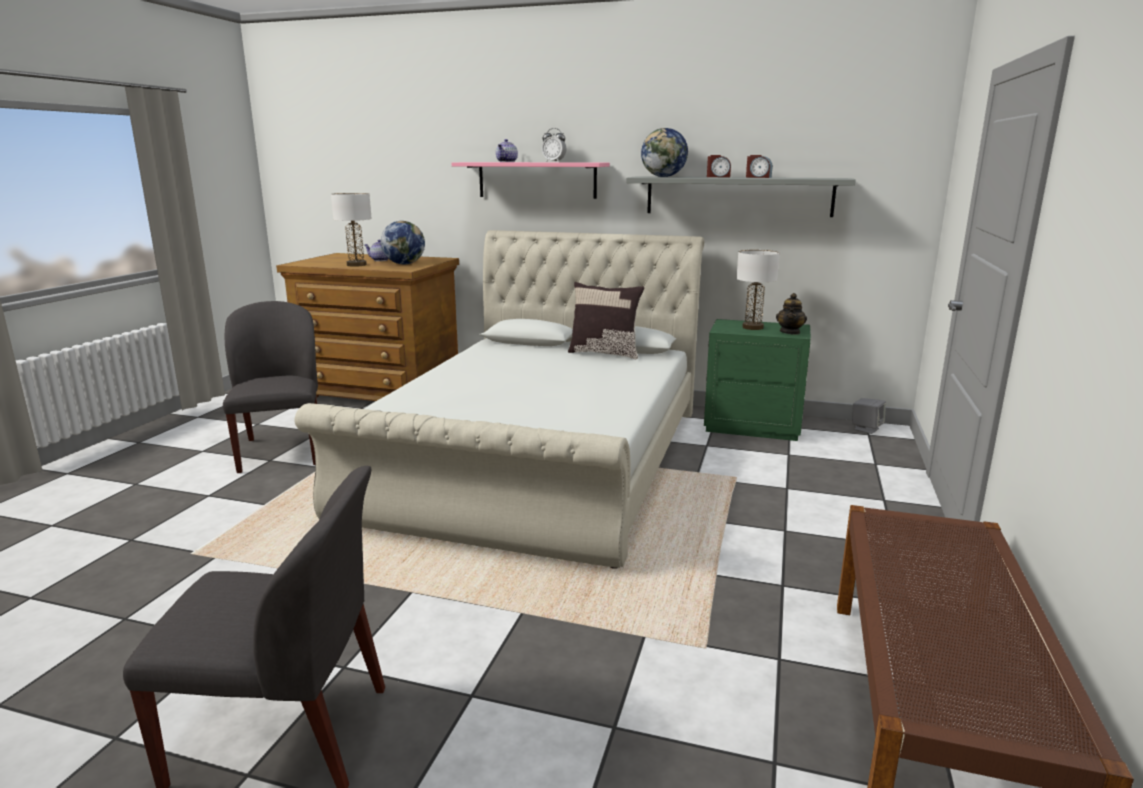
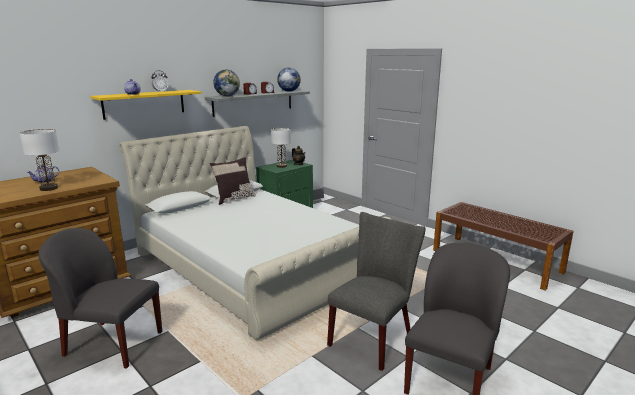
camera: 60 degrees left, 0 degrees up
(390, 615) = (374, 337): none -> grey chair
(404, 264) = (81, 178): globe -> globe (289, 91)
(537, 180) = (144, 104): pink shelf -> yellow shelf

